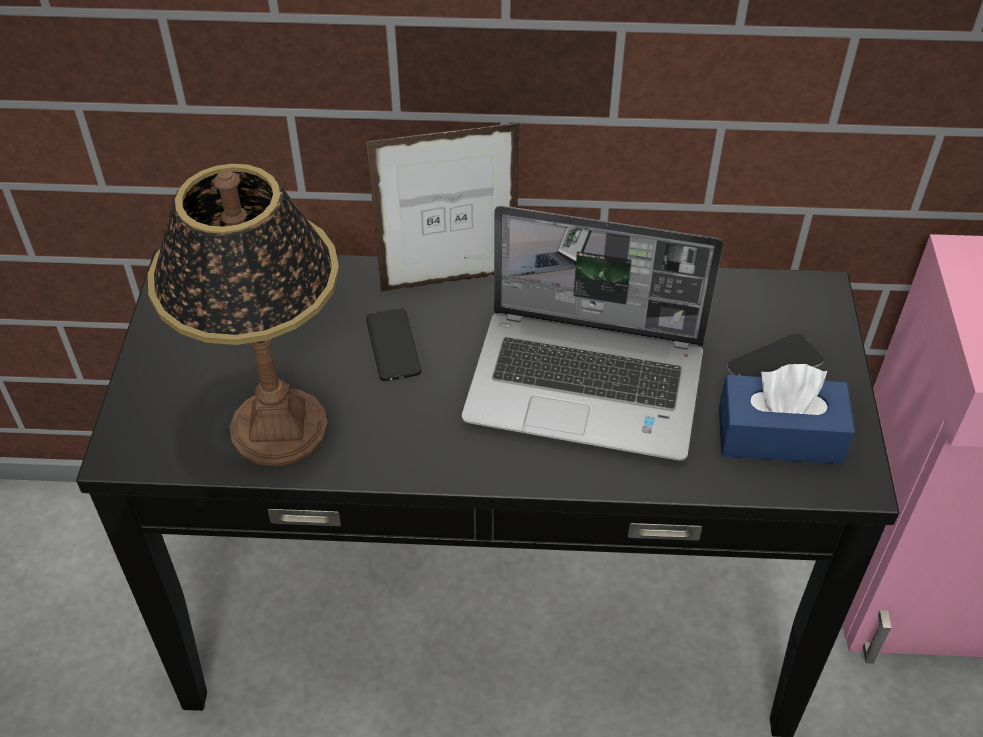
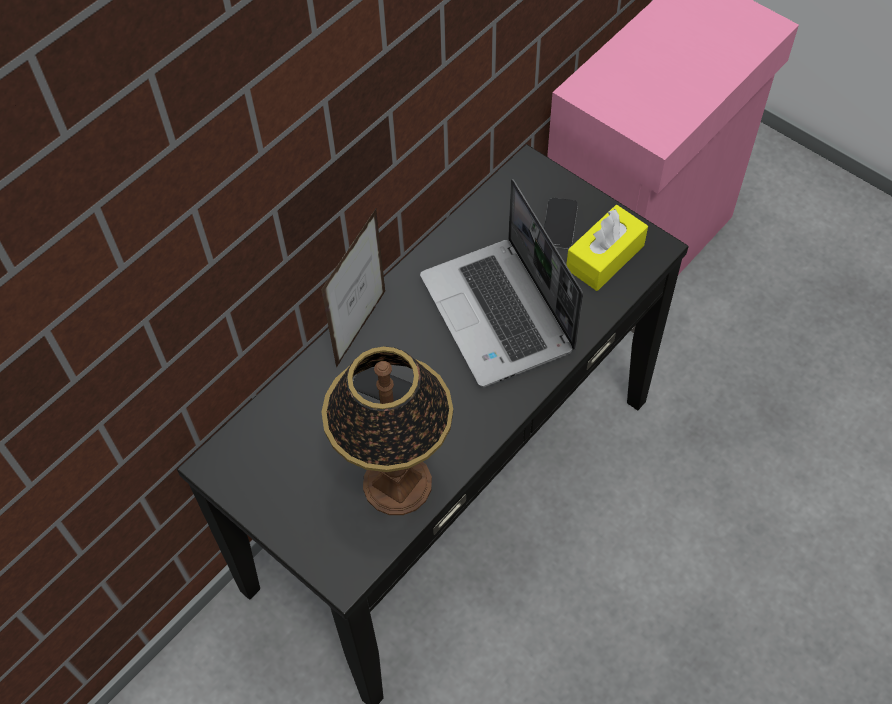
camera: 50 degrees left, 10 degrees up
(589, 385) = (500, 315): laptop -> laptop turned 105 degrees clockwise
(779, 435) = (605, 257): blue tissue box -> yellow tissue box

